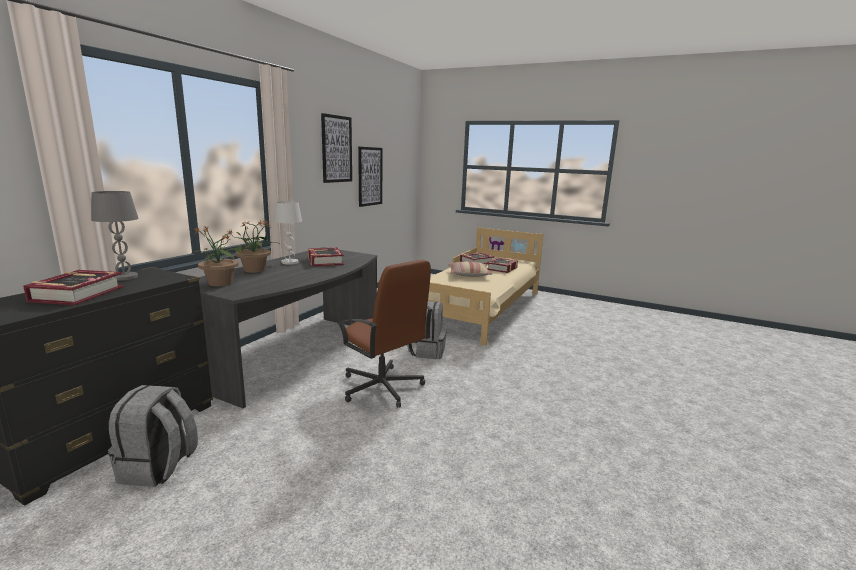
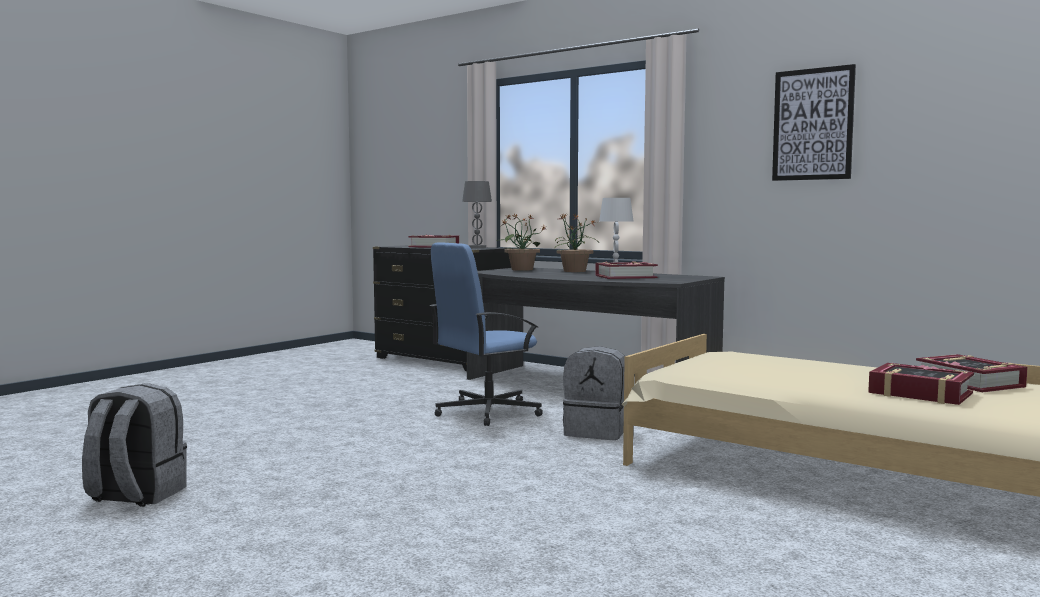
camera: 100 degrees right, 10 degrees down
(159, 468) = (394, 370): grey backpack -> grey backpack (136, 495)
(370, 176) = (921, 169): picture -> none
(382, 387) = (486, 412): brown office chair -> blue office chair
(468, 274) = (817, 371): pillow -> none

